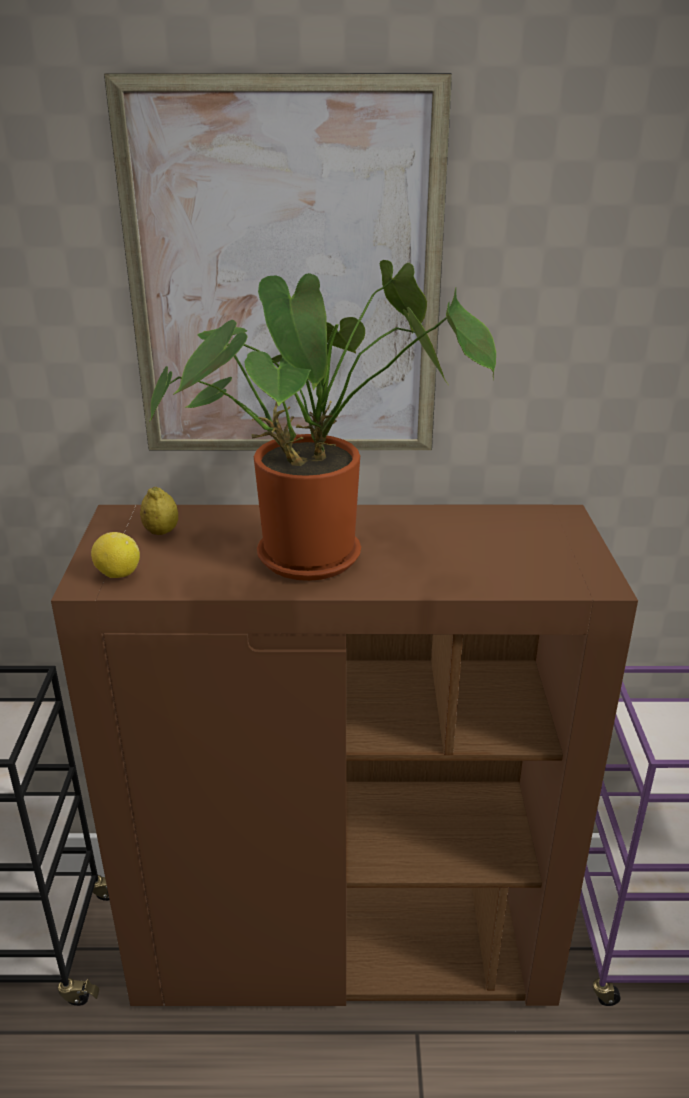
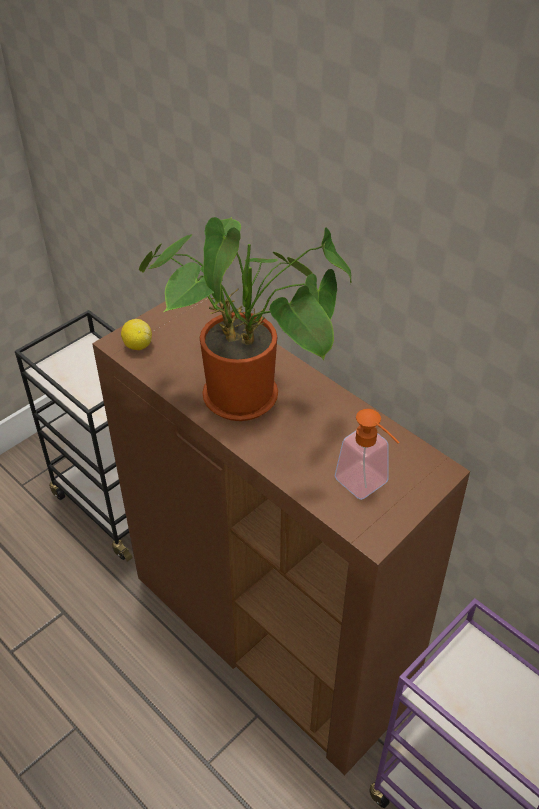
camera: 45 degrees right, 15 degrees up
(161, 532) = (193, 328): lemon -> none
(285, 279) = (300, 201): picture -> none
(533, 555) = (367, 486): none -> soap dispenser

